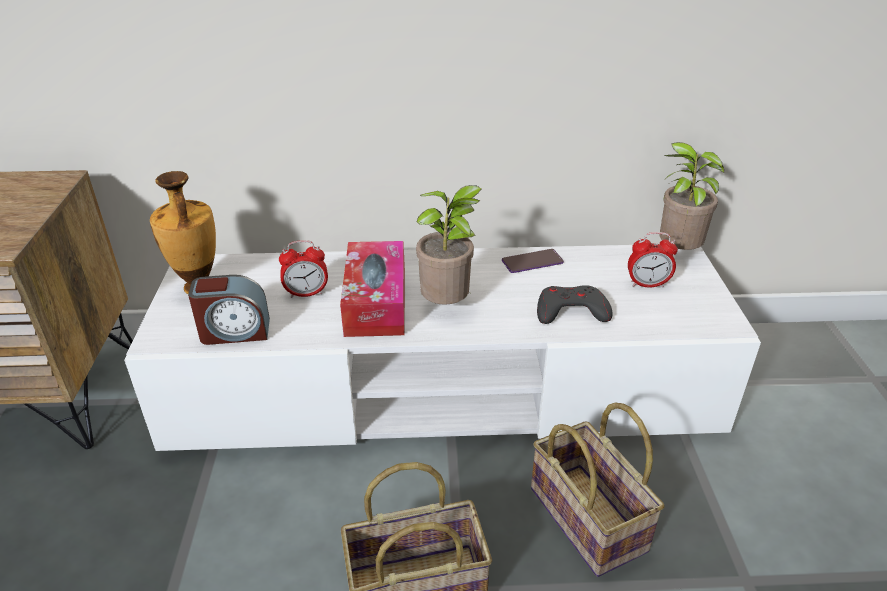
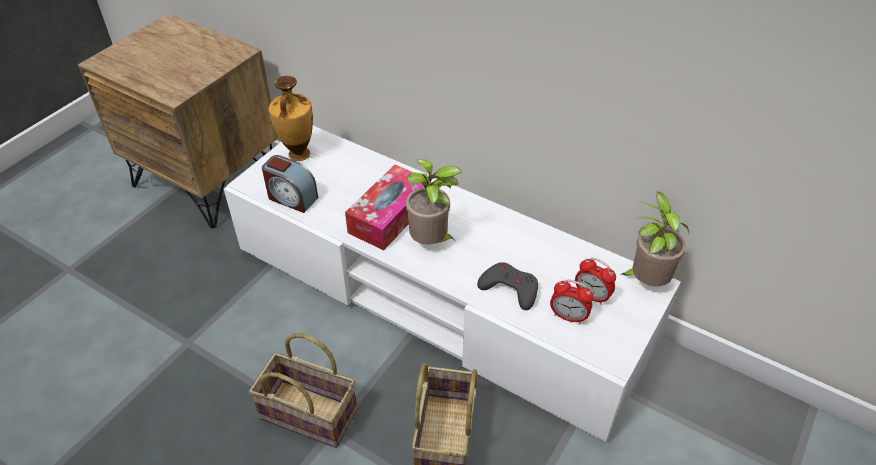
camera: 35 degrees right, 10 degrees up
(306, 293) = (354, 189): alarm clock -> alarm clock (568, 317)
(532, 262) = (526, 235): phone -> none

